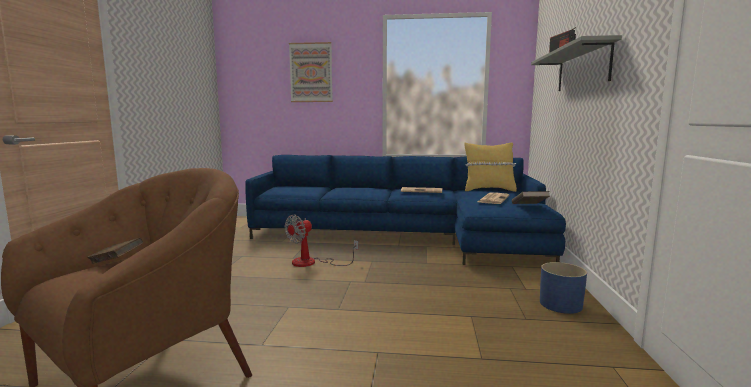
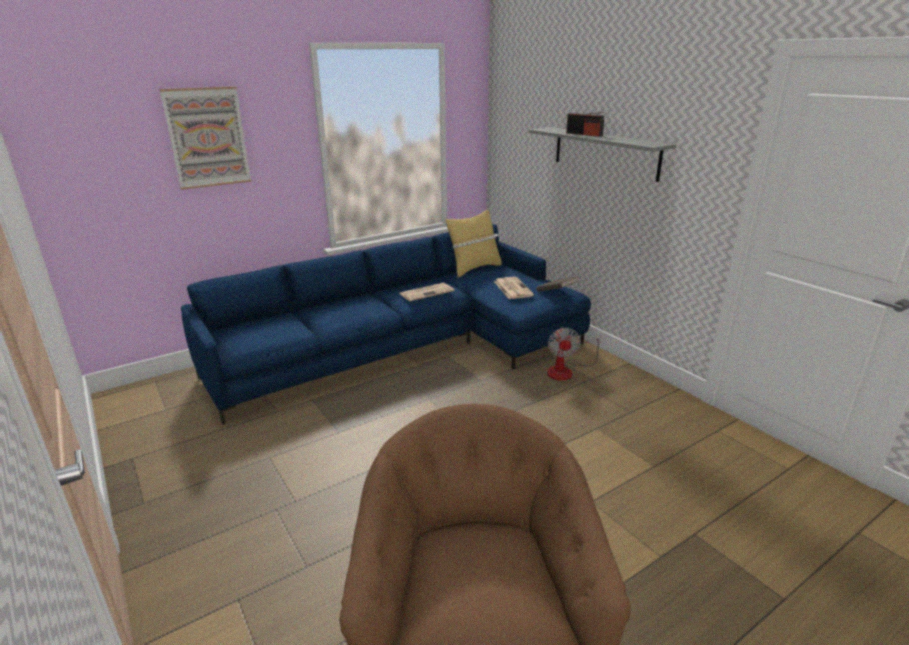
camera: 40 degrees left, 15 degrees up
(117, 262) = (447, 561): brown book -> none
(312, 263) = (373, 429): fan -> fan (566, 371)
(561, 305) = (631, 386): blue planter -> none

